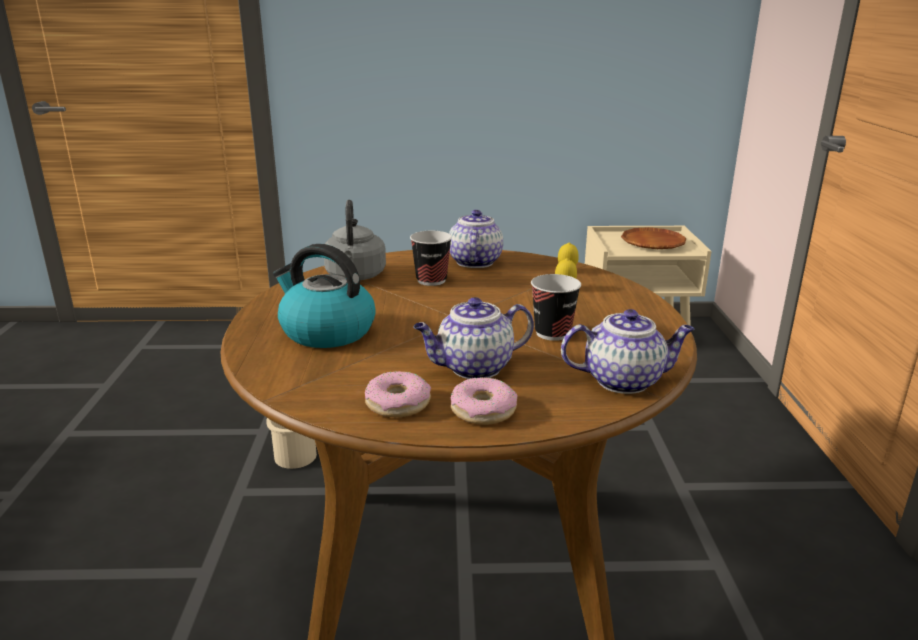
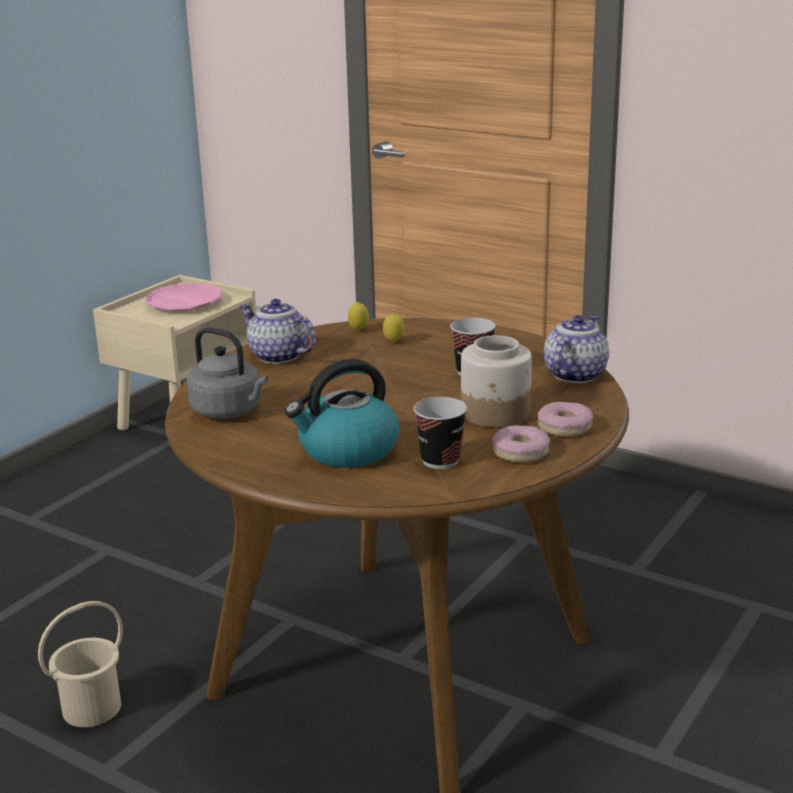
camera: 55 degrees left, 0 degrees up
(431, 280) = (294, 383): cup -> cup (440, 460)
(473, 368) = (496, 413): teapot -> jar
(652, 243) = (184, 303): brown plate -> pink plate

